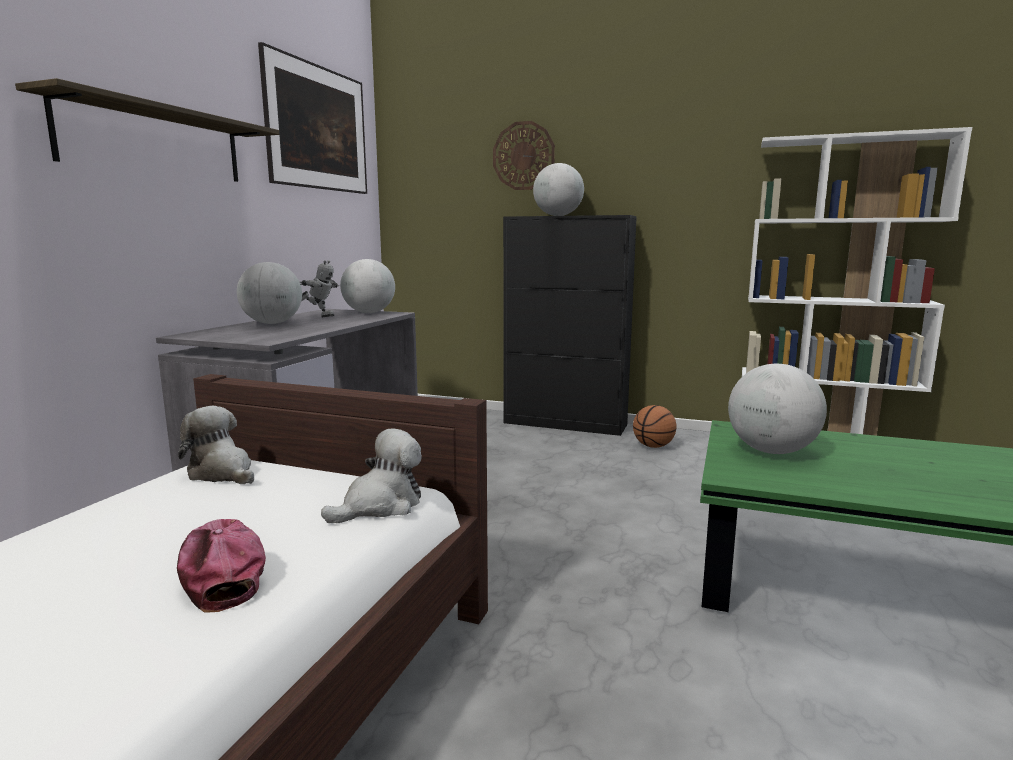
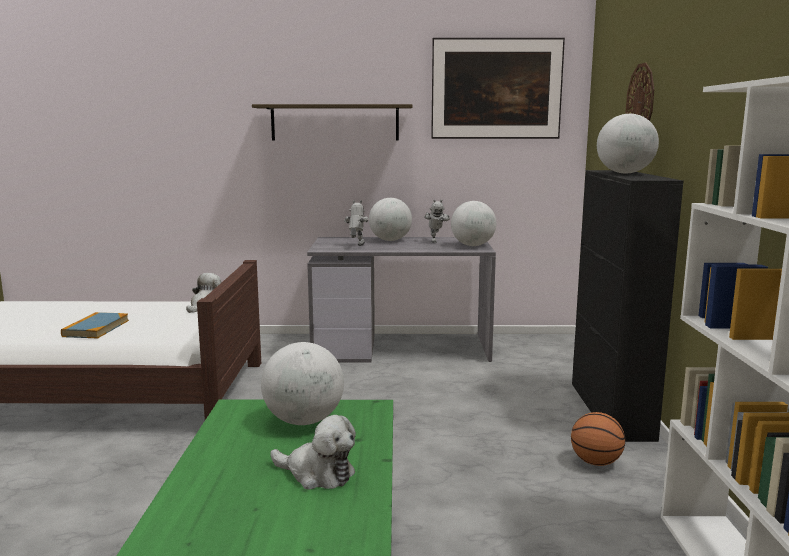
camera: 70 degrees right, 0 degrees up
(221, 574) = (96, 328): cap -> book
(279, 332) = (356, 246): none -> toy robot
(381, 506) = (167, 336): plush toy -> plush toy (317, 474)

